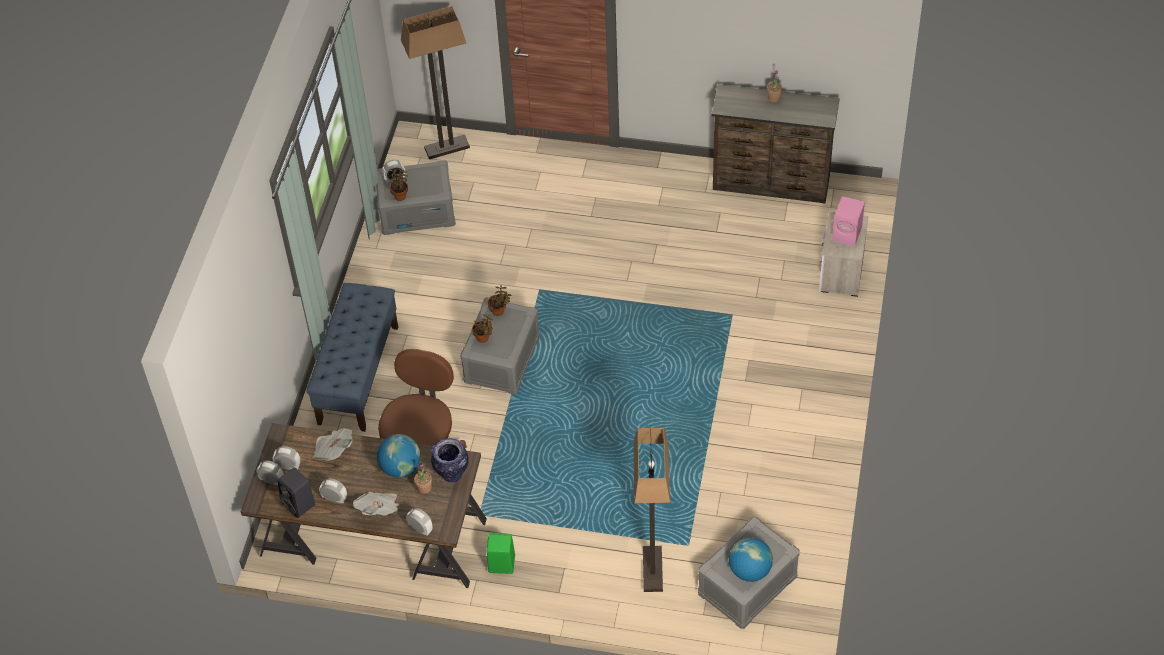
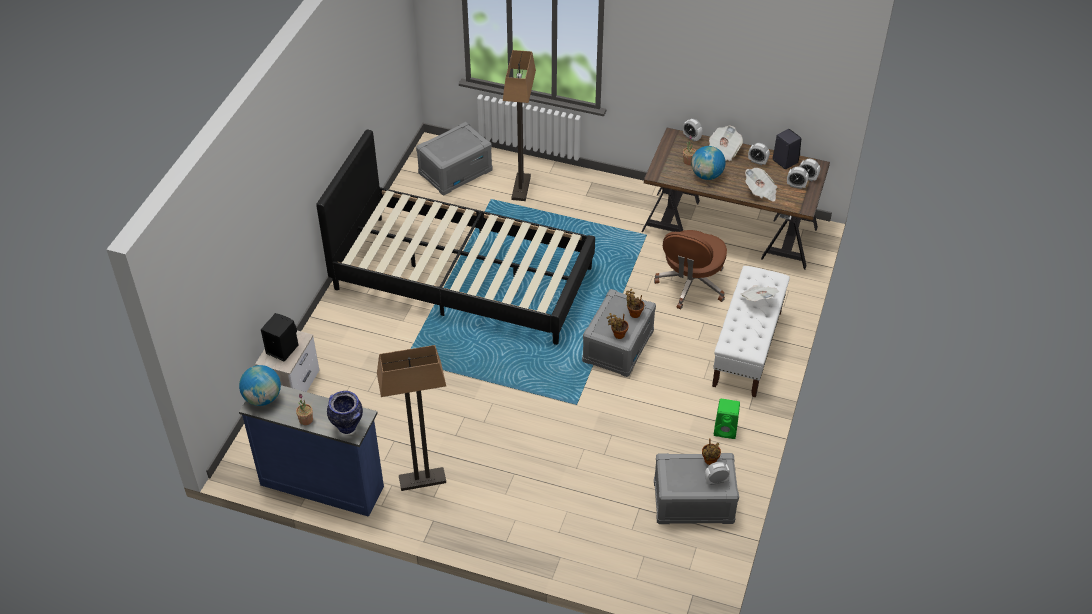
camera: 175 degrees left, 5 degrees down
(344, 348) = (758, 299): none -> newspaper
(358, 374) = (747, 349): blue bench -> white bench
(447, 148) = (658, 577): floor lamp -> floor lamp (422, 480)
(451, 475) = (667, 167): vase -> vase (347, 427)
(500, 564) = (632, 203): green speaker -> green speaker (726, 430)
(695, 423) = (462, 278): none -> black bed
(749, 571) = (455, 137): globe -> globe (263, 398)
(771, 184) = (322, 484): brown dresser -> blue dresser
(848, 234) = (281, 349): pink speaker -> black speaker

